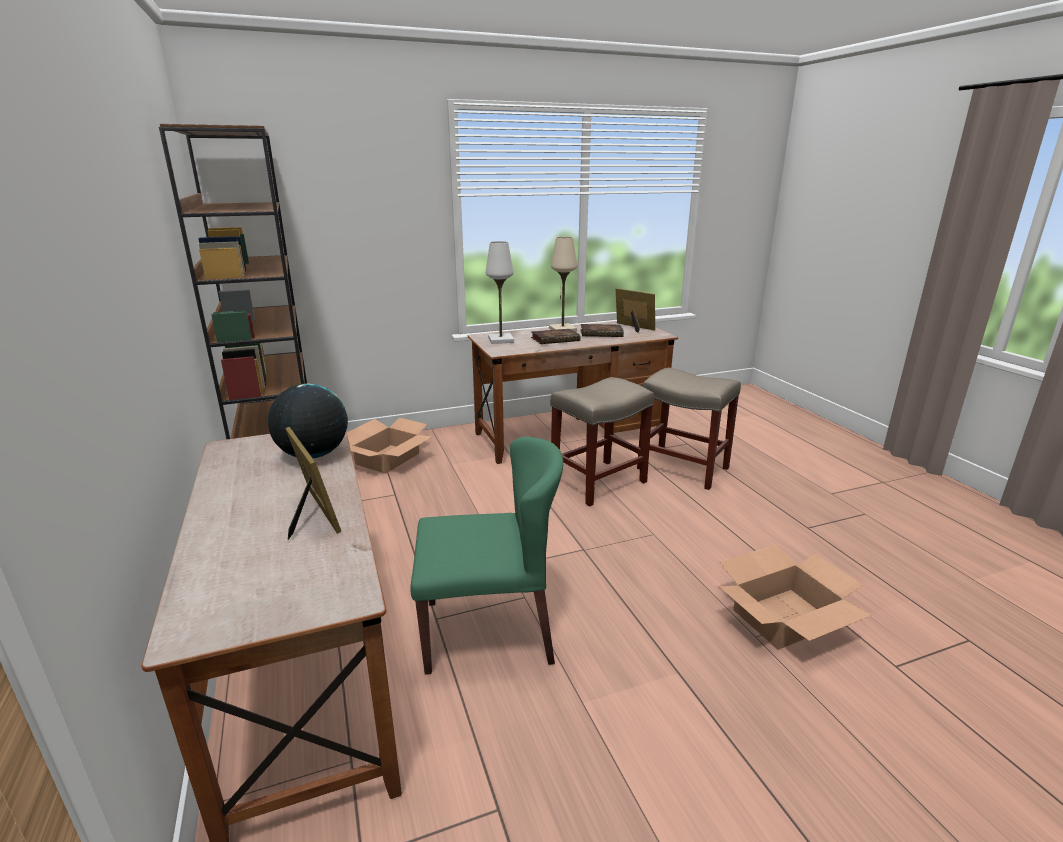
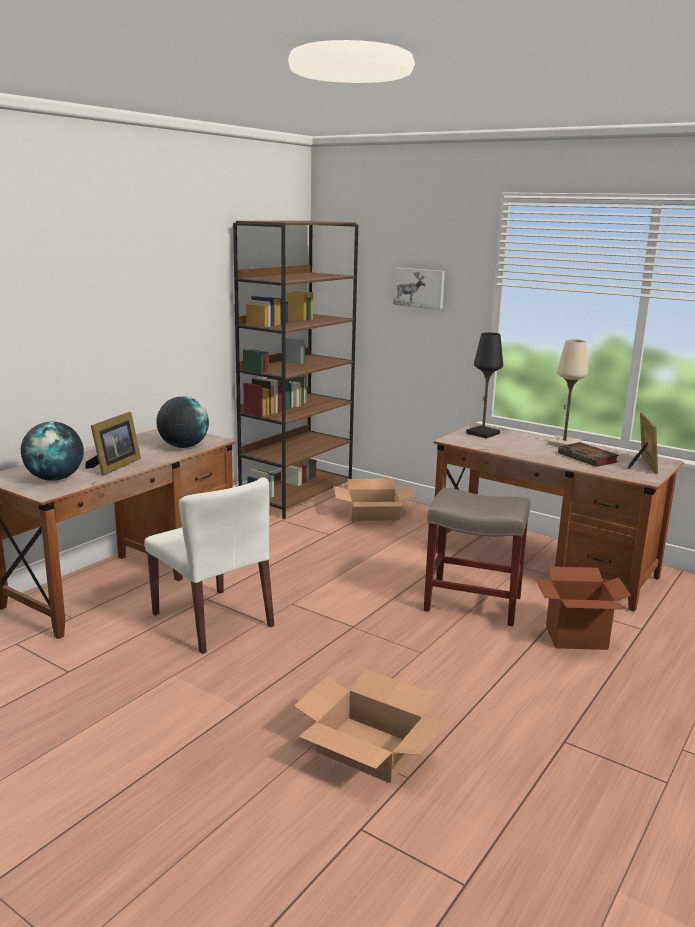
camera: 55 degrees right, 5 degrees down
(292, 576) = (55, 479): none -> globe
(365, 208) = (419, 288): none -> picture
(489, 630) = (213, 620): green chair -> white chair
(501, 340) = (483, 433): white table lamp -> black table lamp
(556, 339) = (528, 448): book -> none
(681, 468) = (575, 638): beige stool -> cardboard box

